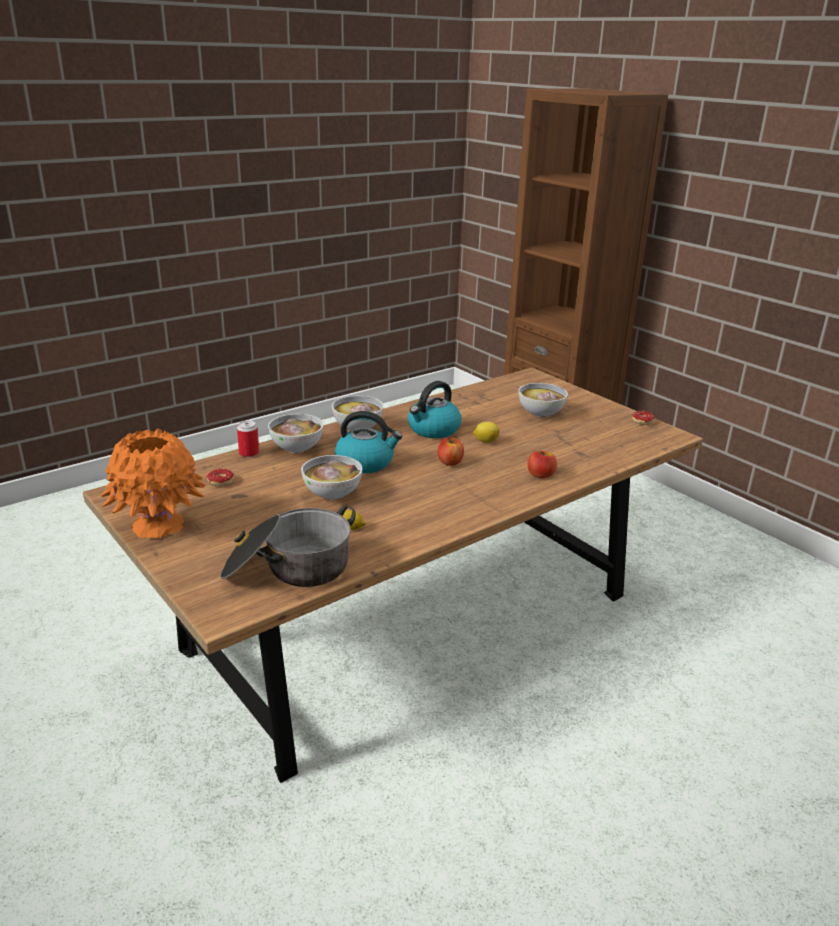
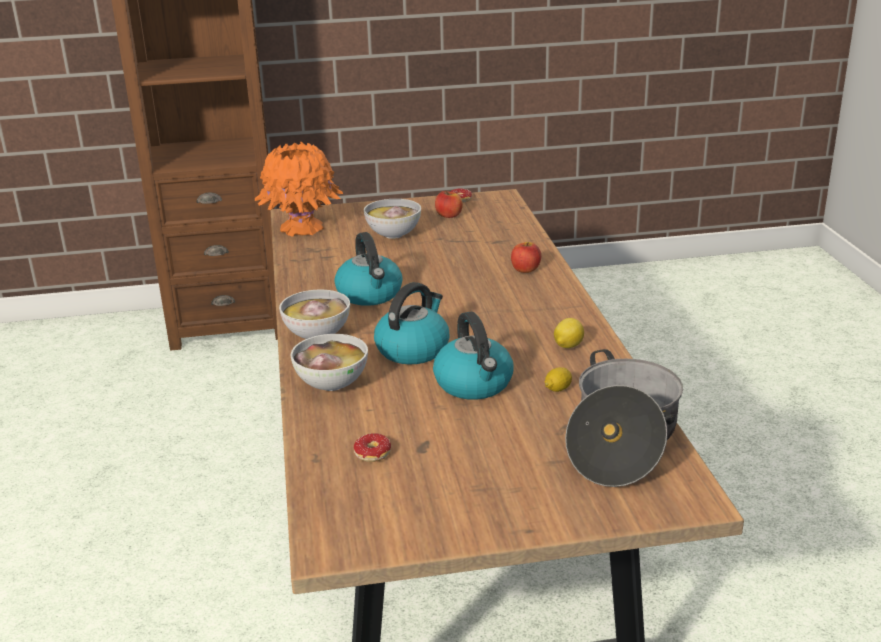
camera: 60 degrees left, 0 degrees up
(158, 525) = (455, 519): orange vase -> orange vase (301, 228)
(249, 453) = (309, 420): can -> none
(333, 495) = (474, 384): bowl -> kettle
(450, 462) = (457, 304): apple -> apple (449, 215)
(485, 441) = (427, 275): lemon -> lemon (567, 346)

